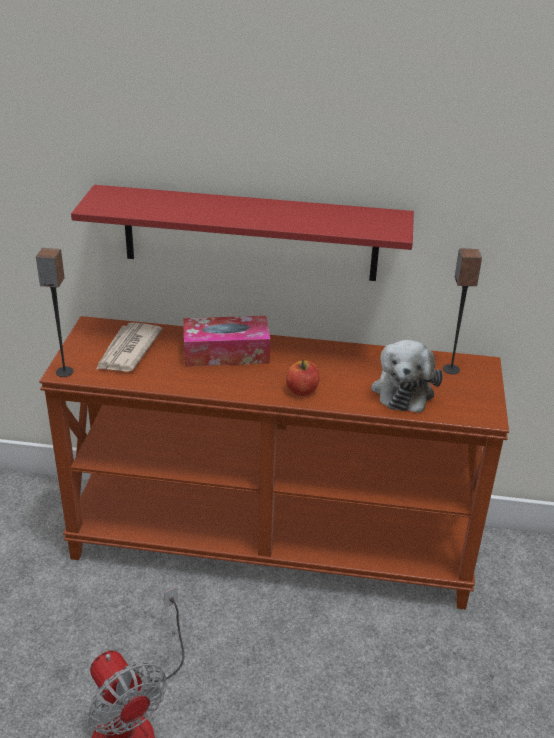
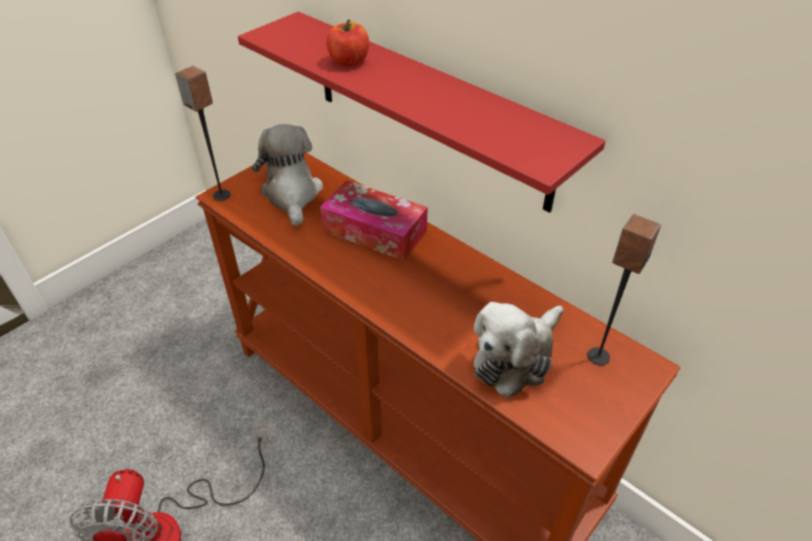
camera: 35 degrees right, 10 degrees up
(127, 350) = (292, 194): newspaper -> plush toy
(302, 390) = (405, 307): apple -> apple (349, 61)

